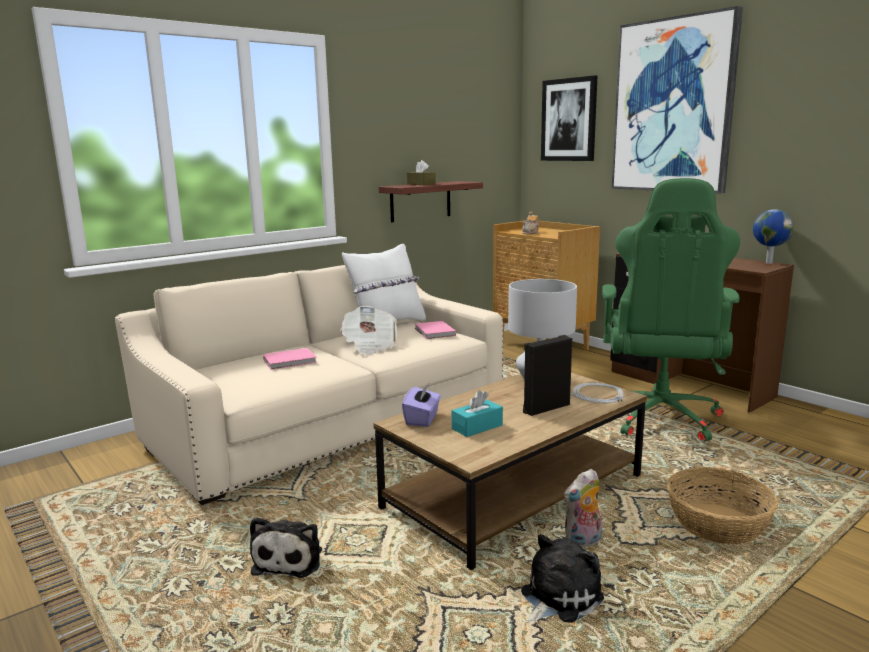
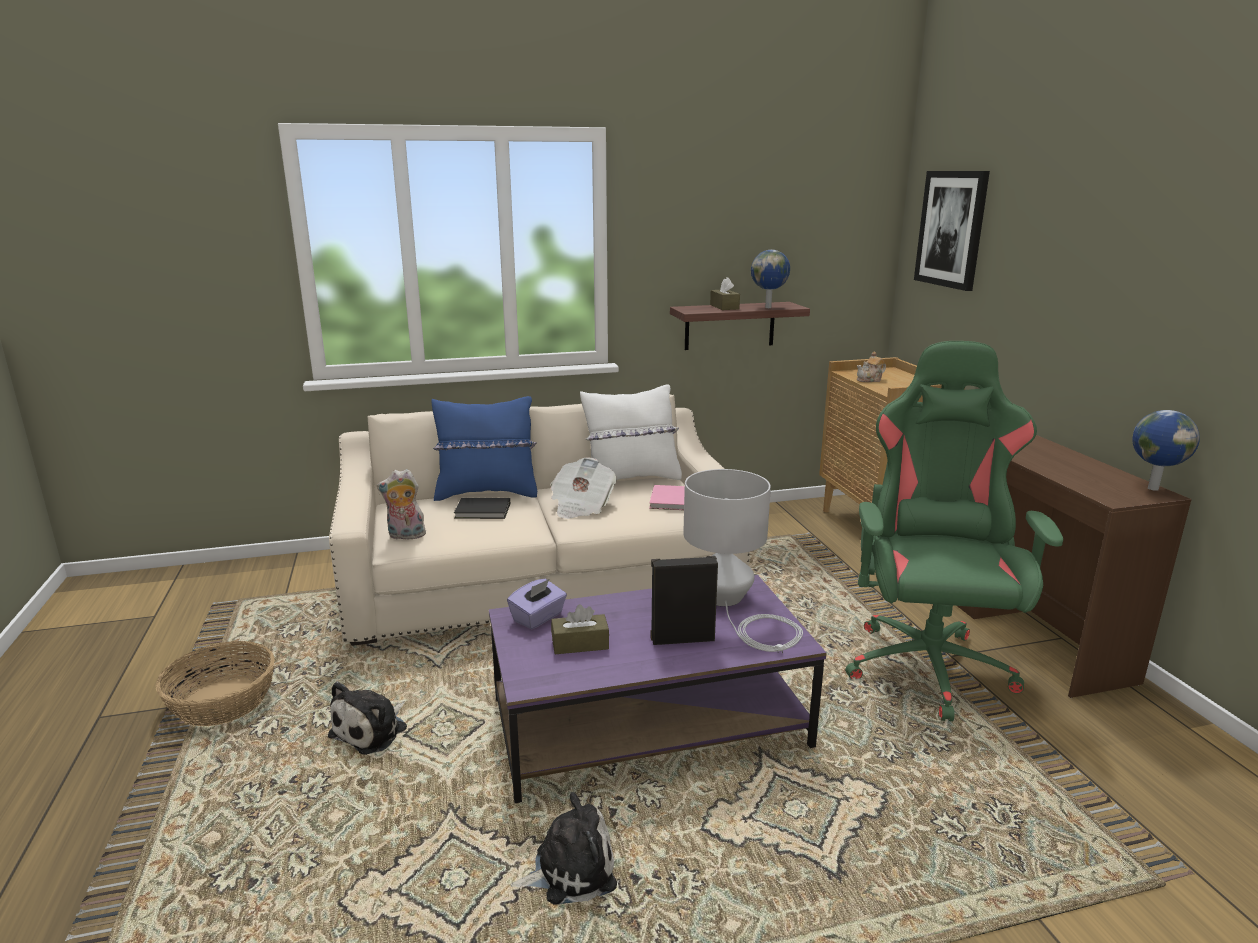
camera: 25 degrees right, 5 degrees up
(276, 350) = (487, 493): none -> blue pillow
(291, 361) = (484, 511): pink book -> black book
(454, 183) = (768, 307): none -> globe
(477, 427) = (580, 644): turquoise tissue box -> brown tissue box
(515, 491) = (650, 722): brown coffee table -> purple coffee table
(583, 543) = (661, 813): plush toy -> plush toy (405, 536)
(659, 417) = (928, 670): green office chair -> green office chair turned 150 degrees clockwise
(673, 106) = (1073, 229): picture -> none
(718, 524) = (848, 846): basket -> basket (224, 702)

